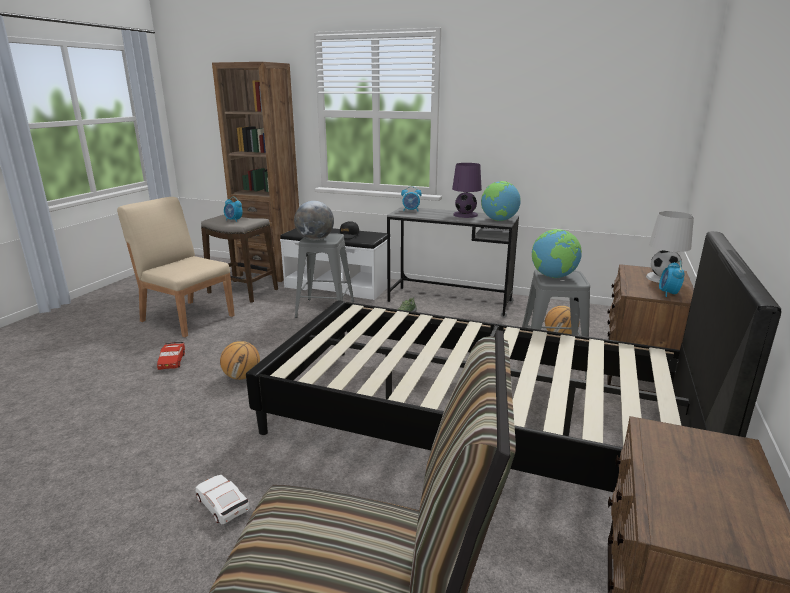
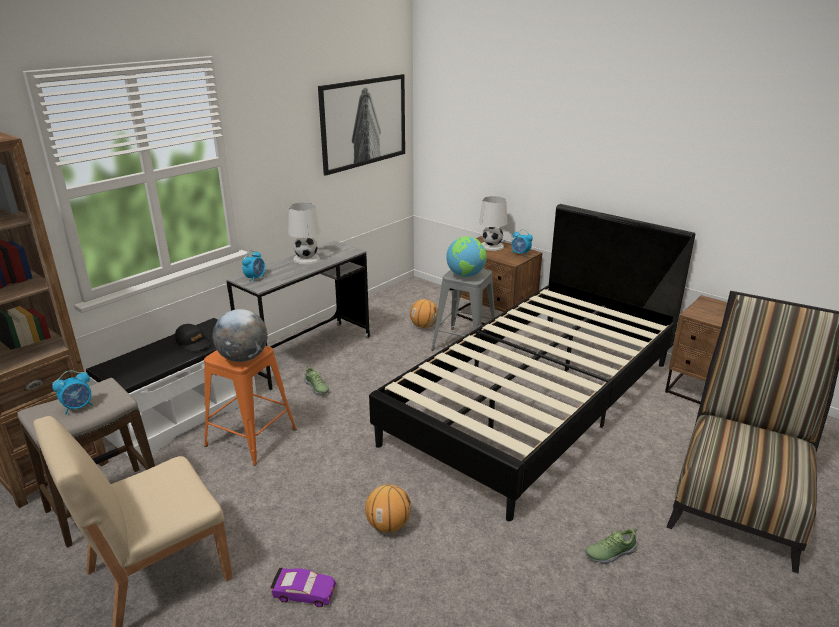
camera: 70 degrees left, 5 degrees up
(172, 361) = (304, 592): red toy car -> purple toy car
(222, 504) = (610, 552): white toy car -> shoe
(325, 309) = (251, 437): grey stool -> orange stool
(465, 215) = (306, 259): purple table lamp -> white table lamp
(499, 220) = (343, 251): globe -> none
(609, 109) = (363, 122): none -> picture

